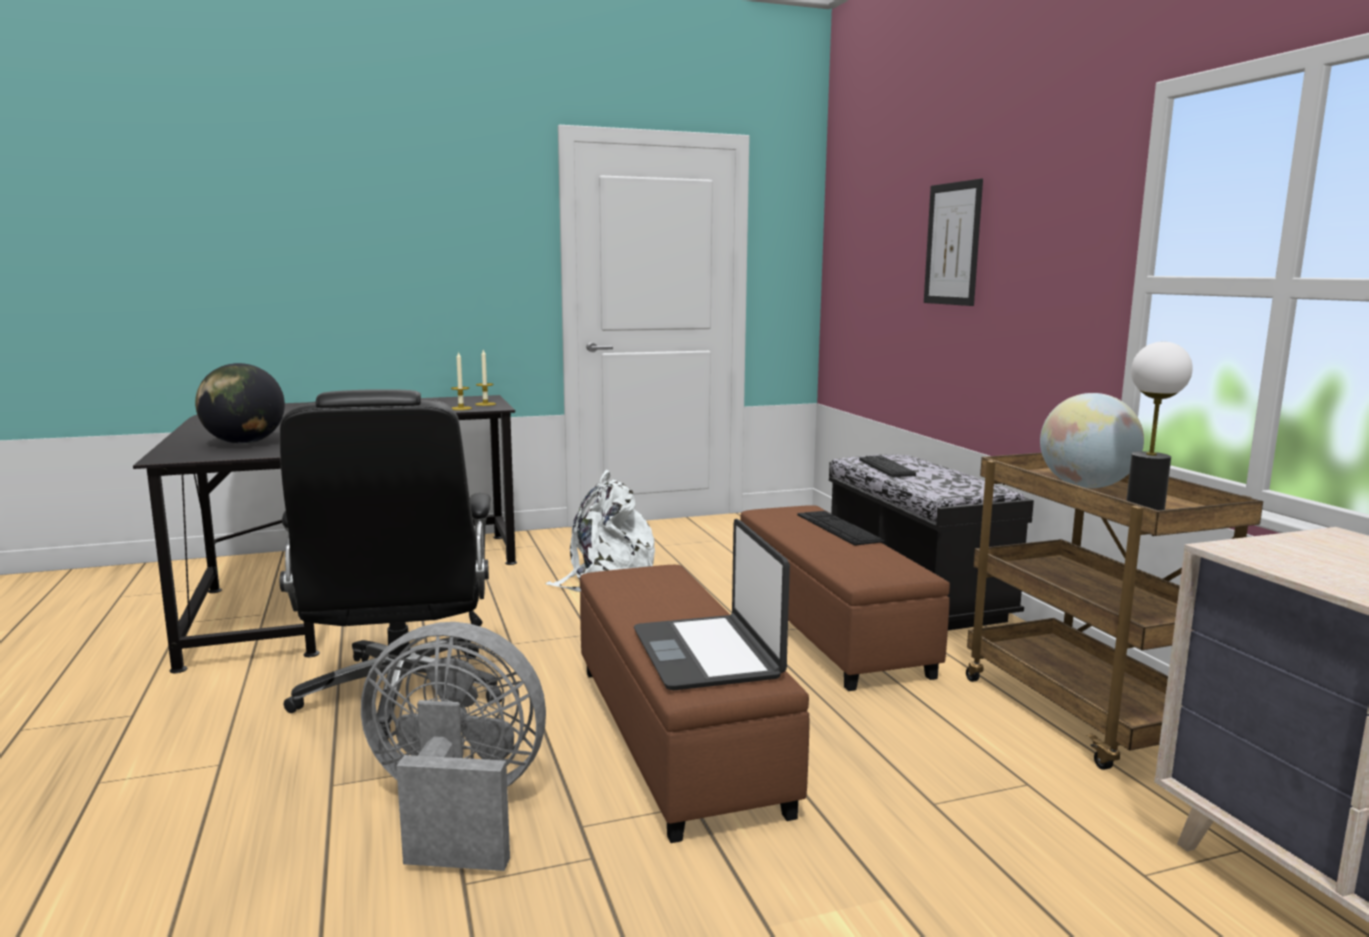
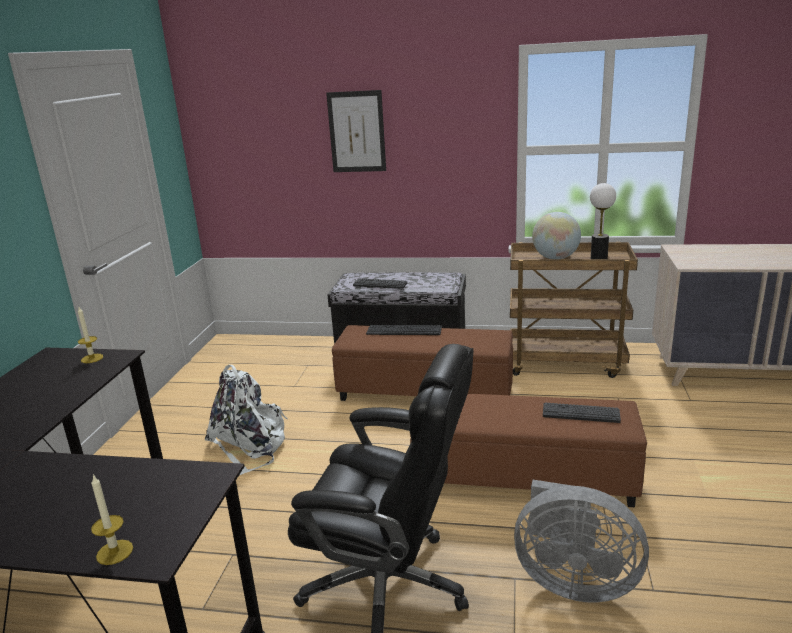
camera: 60 degrees left, 10 degrees up
(244, 443) = (124, 500): globe -> none
(456, 810) = (572, 581): grey fan -> grey fan turned 105 degrees counterclockwise
(461, 408) = (97, 371): candle -> candle (114, 552)
(708, 654) = (580, 413): laptop -> keyboard

